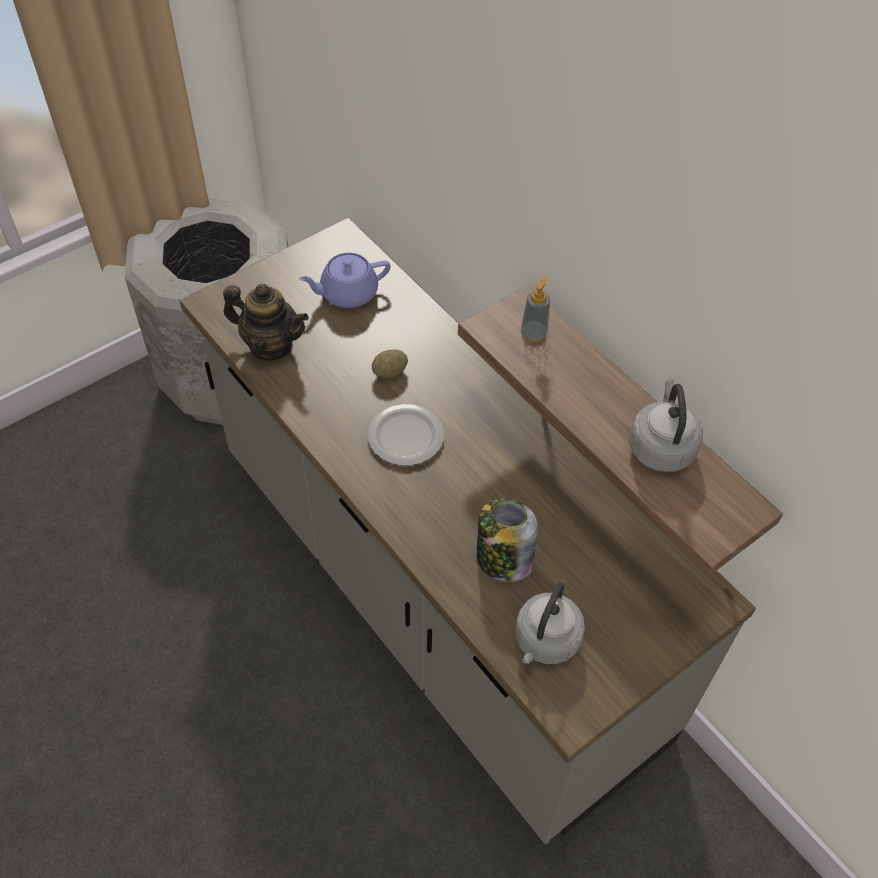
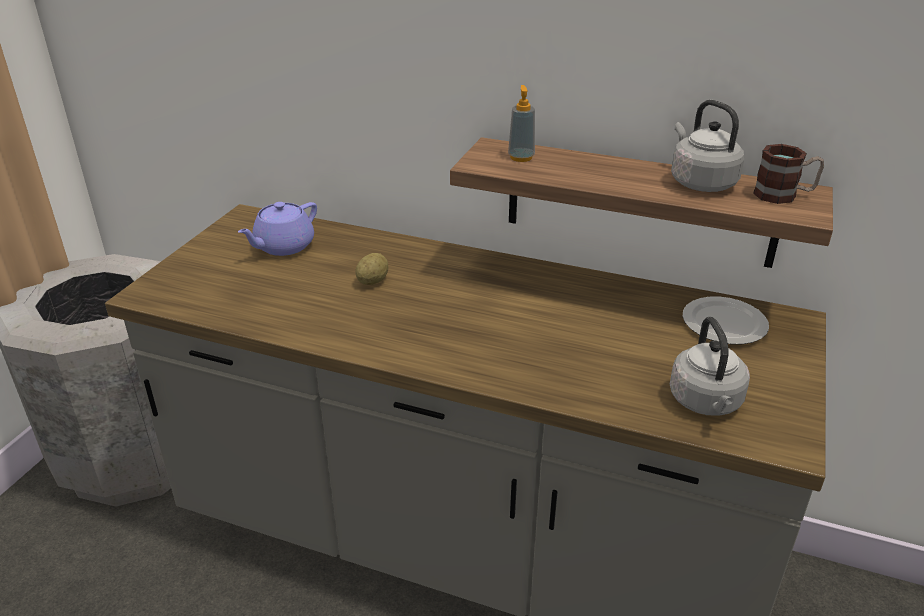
camera: 30 degrees left, 20 degrees down
(271, 345) = (236, 301): teapot -> none
(407, 437) = (432, 316): plate -> plate (725, 323)
(503, 559) = (606, 362): jar -> none
(719, 502) = (784, 195): none -> mug

